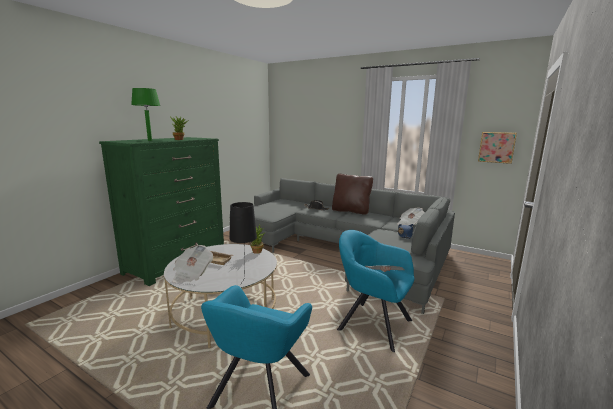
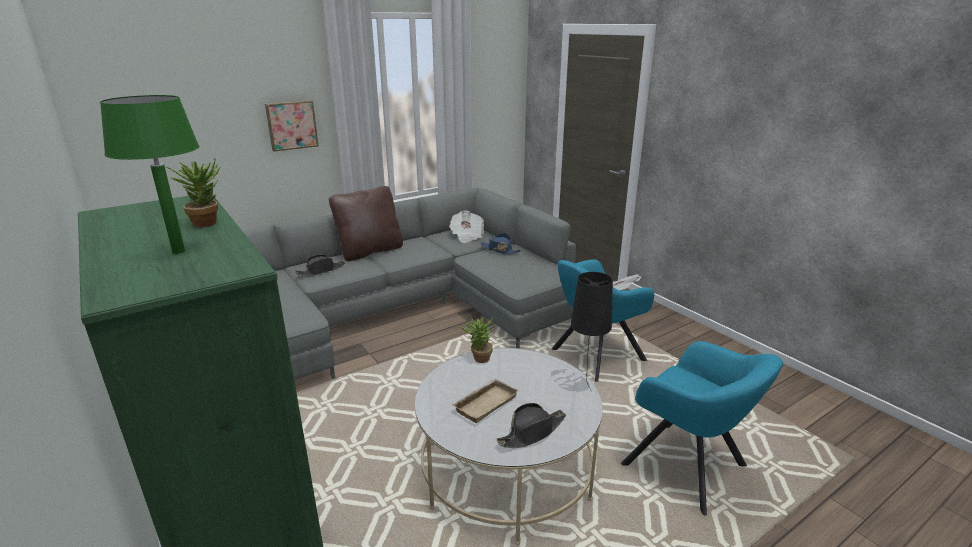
camera: 65 degrees left, 10 degrees up
(192, 274) = (532, 432): newspaper -> black hat
(496, 147) = (497, 111): picture -> picture (291, 125)

